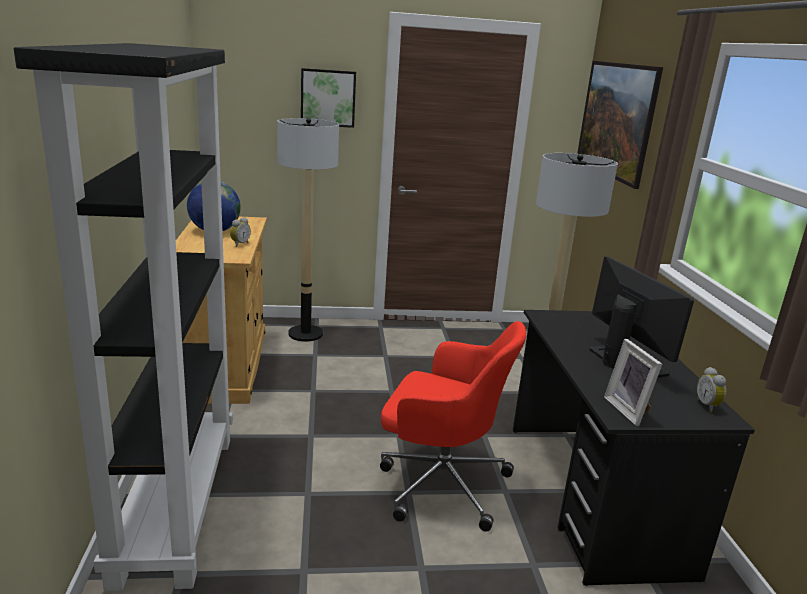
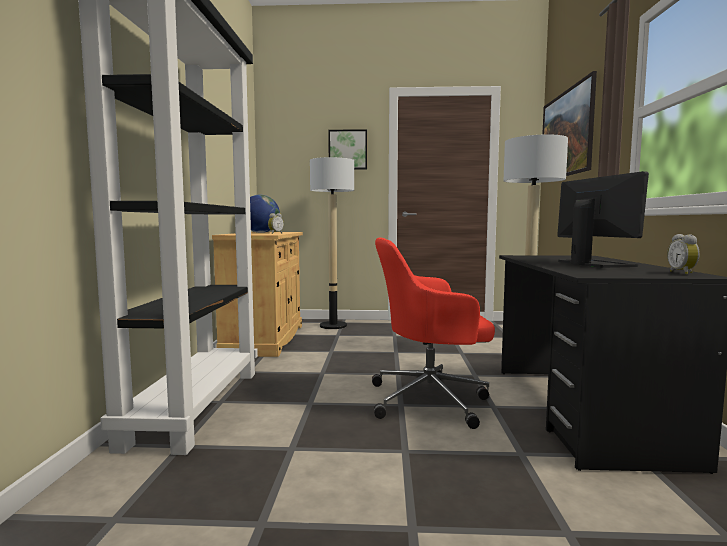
camera: 10 degrees right, 15 degrees down
(440, 482) = (431, 399): red office chair -> red office chair turned 150 degrees clockwise
(629, 410) = (598, 273): picture frame -> none

